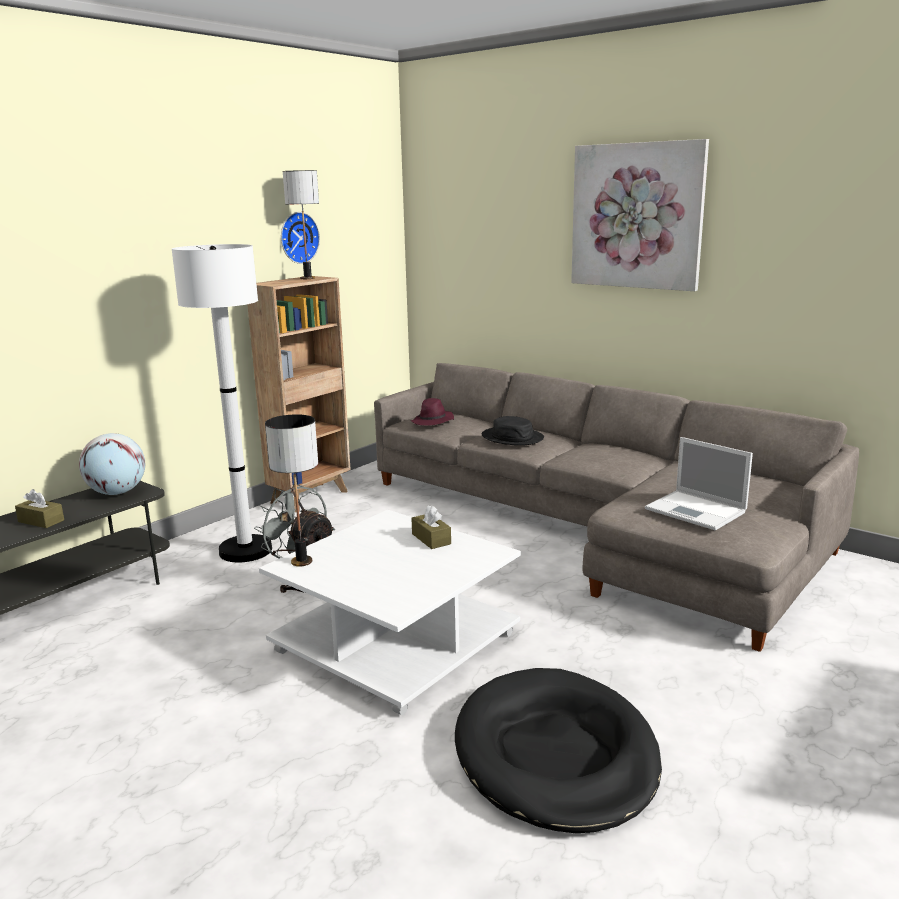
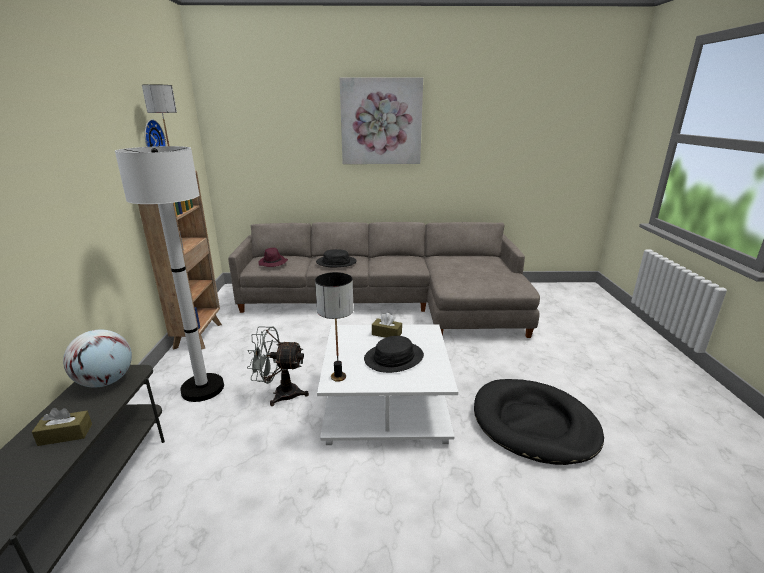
camera: 40 degrees left, 5 degrees up
(391, 566) = (394, 358): none -> black hat
(697, 511) = (483, 278): laptop -> none

